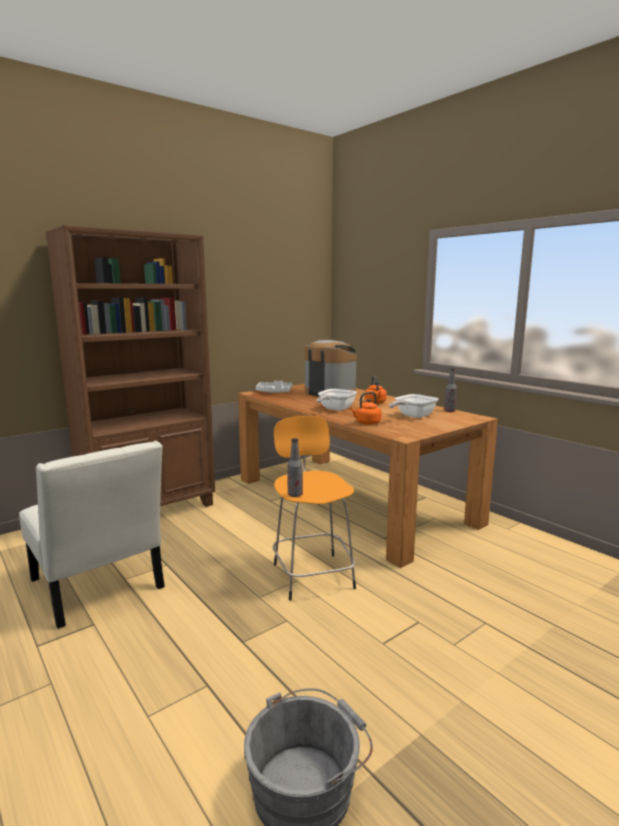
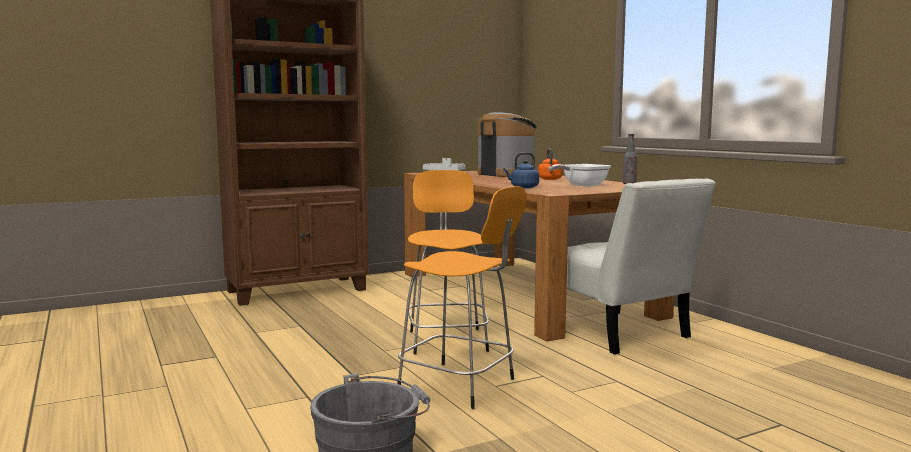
camera: 10 degrees right, 5 degrees down
(98, 588) = (228, 336): white chair -> white chair (621, 334)
(295, 495) = (423, 241): bottle -> none
(334, 409) = (498, 181): frying pan -> none
(350, 647) = (460, 385): none -> orange stool
(366, 423) = (523, 187): orange kettle -> blue kettle

